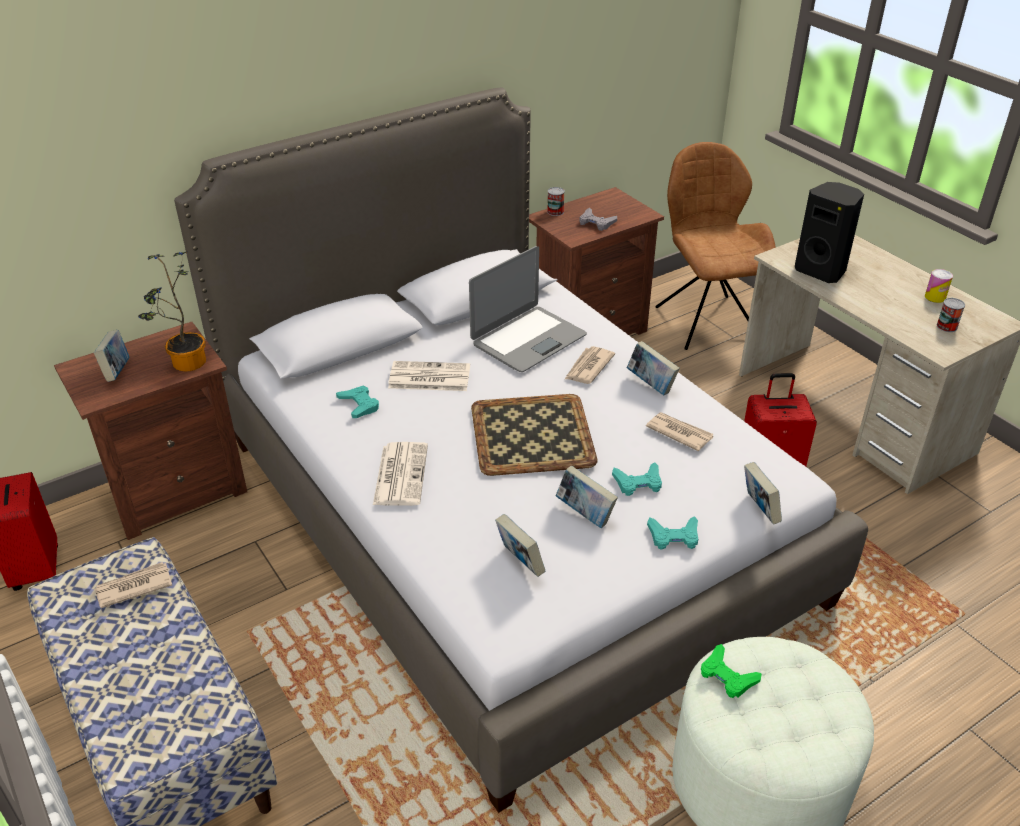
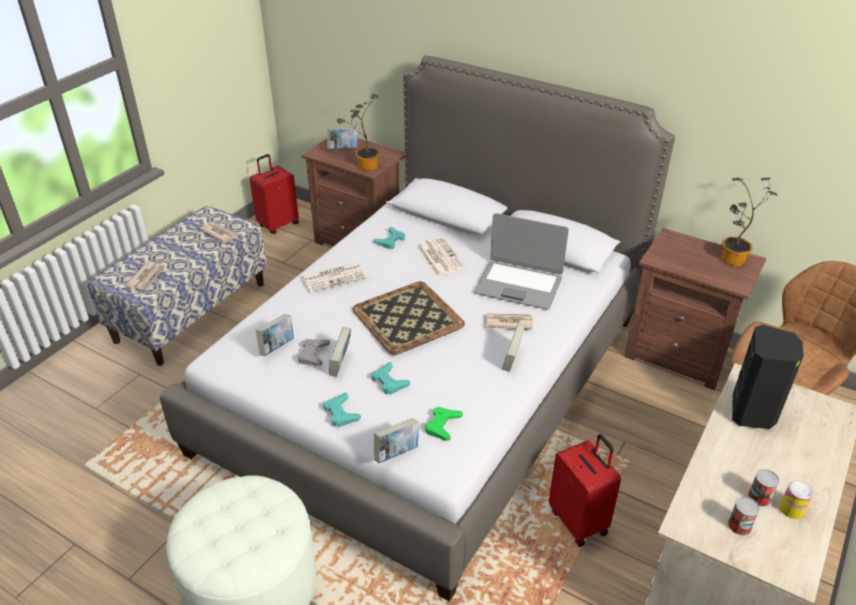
camera: 65 degrees right, 0 degrees up
(555, 212) = (685, 239): can -> can (759, 497)
(596, 223) = (692, 263): grey game controller -> grey game controller (313, 354)
(607, 203) = (731, 261): none -> potted plant
(679, 433) = (462, 389): newspaper -> newspaper (147, 277)
(727, 676) = (249, 490): green game controller -> green game controller (442, 425)

